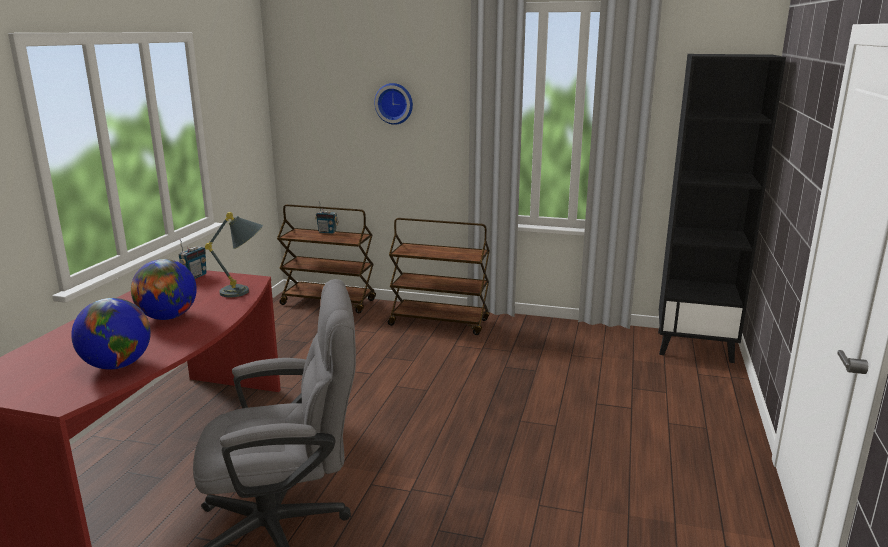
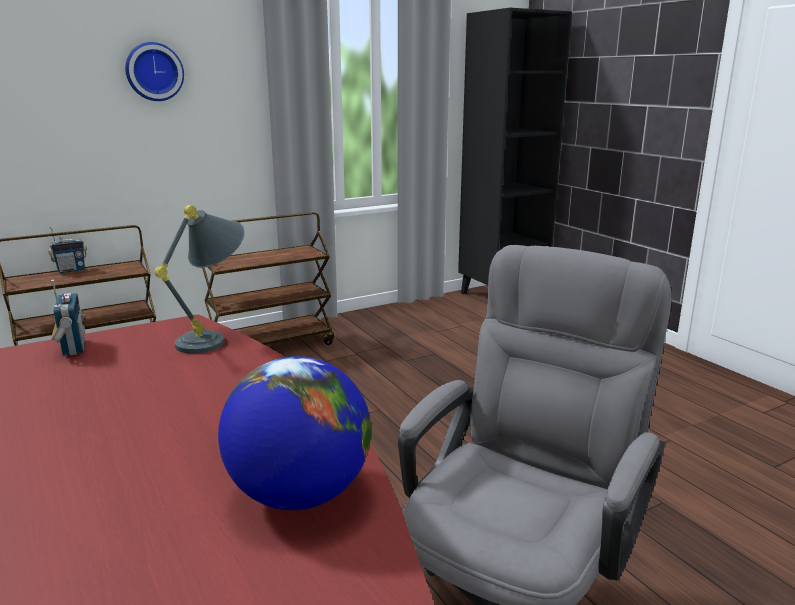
camera: 45 degrees left, 0 degrees up
(168, 317) = (186, 405): globe -> none

